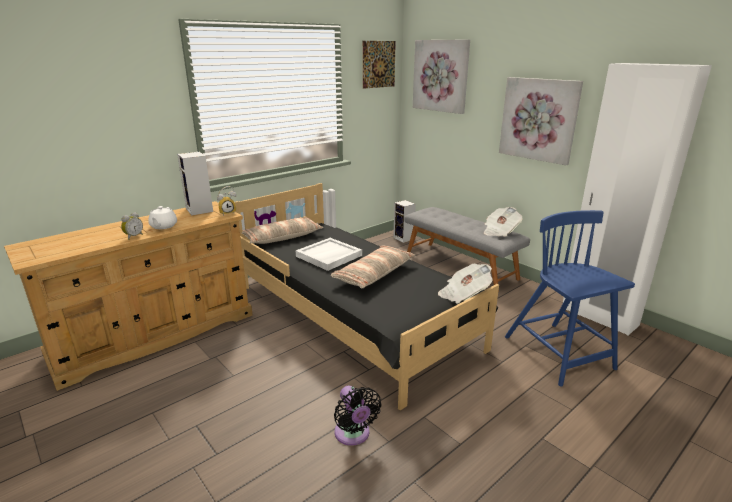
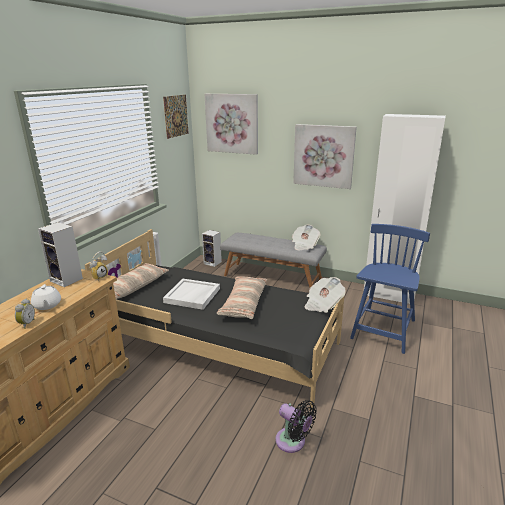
camera: 25 degrees left, 0 degrees up
(559, 354) = (383, 330): blue chair -> blue chair turned 75 degrees clockwise

